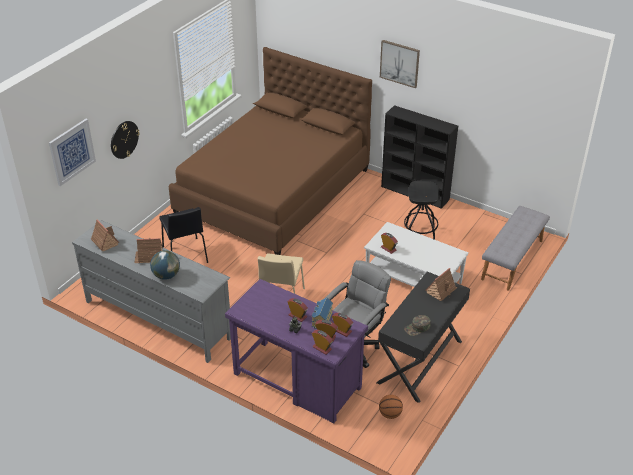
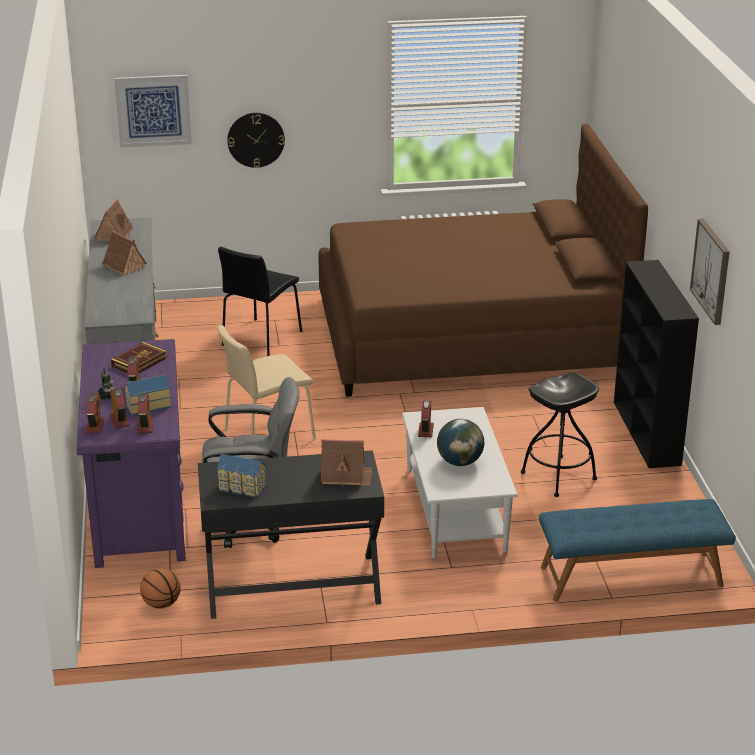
camera: 50 degrees right, 10 degrees down
(166, 275) = (104, 288): globe -> globe (459, 462)
(271, 302) = (139, 362): none -> book
(399, 63) = (672, 182): picture -> picture (711, 271)
(417, 328) = (241, 488): green cap -> toy house
(512, 260) = (631, 577): grey bench -> blue bench

